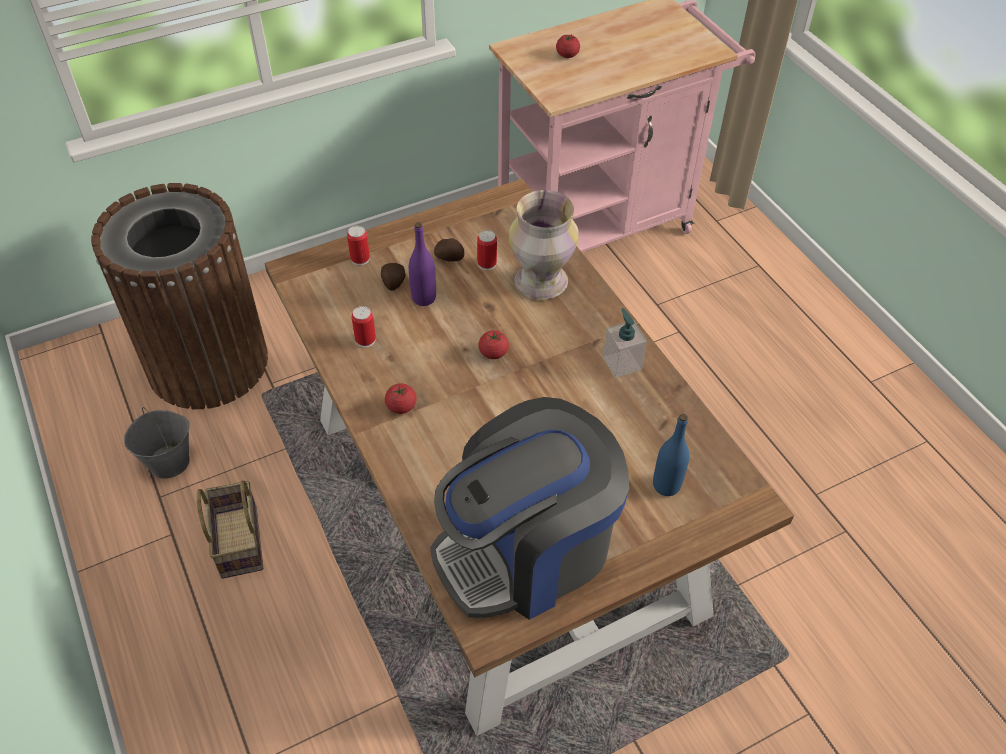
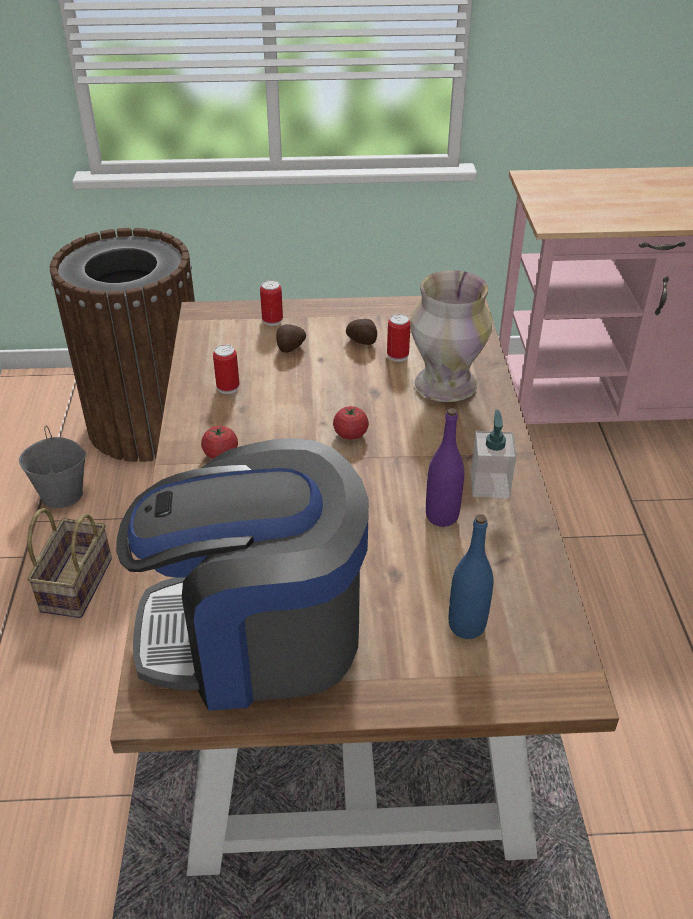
camera: 25 degrees right, 10 degrees down
(424, 298) = (312, 368): purple bottle -> purple bottle (442, 516)
(567, 55) = (587, 192): tomato -> none

